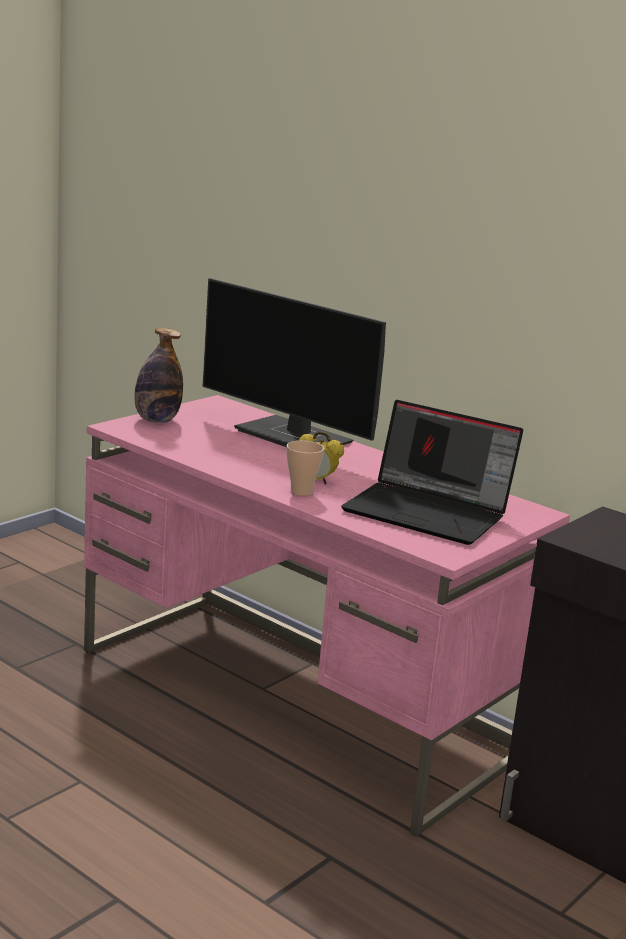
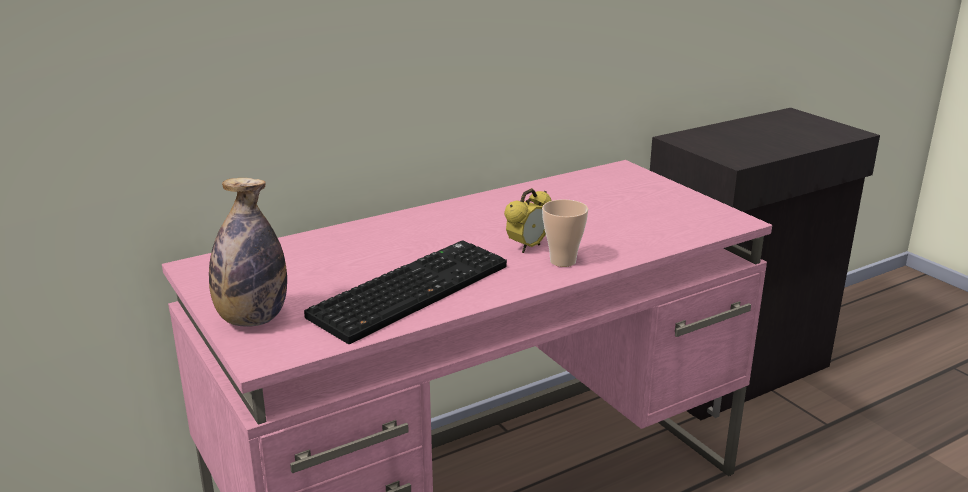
camera: 70 degrees left, 5 degrees up
(221, 452) = (410, 290): none -> keyboard
(295, 437) = (372, 238): monitor -> none
(429, 512) = (624, 210): laptop -> none

